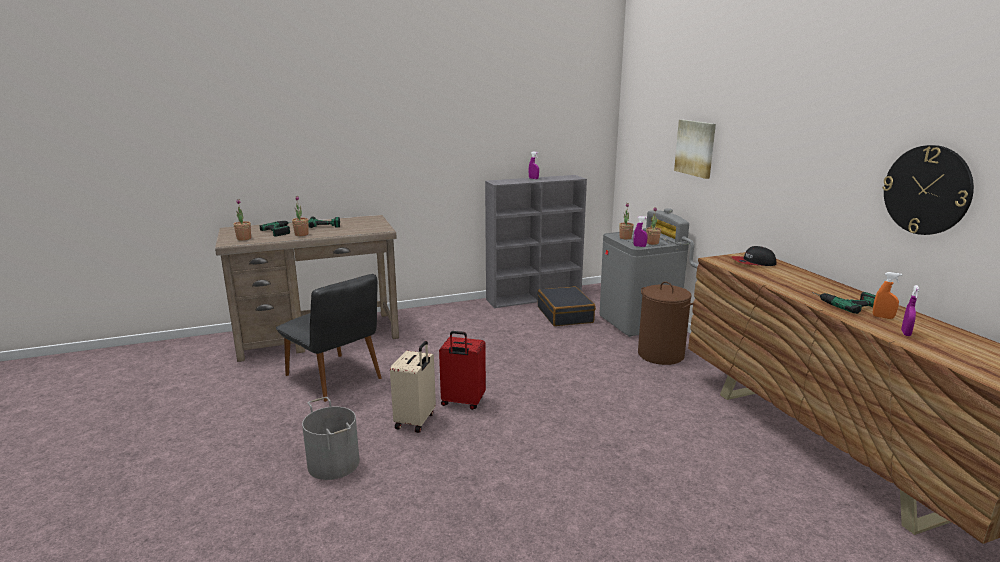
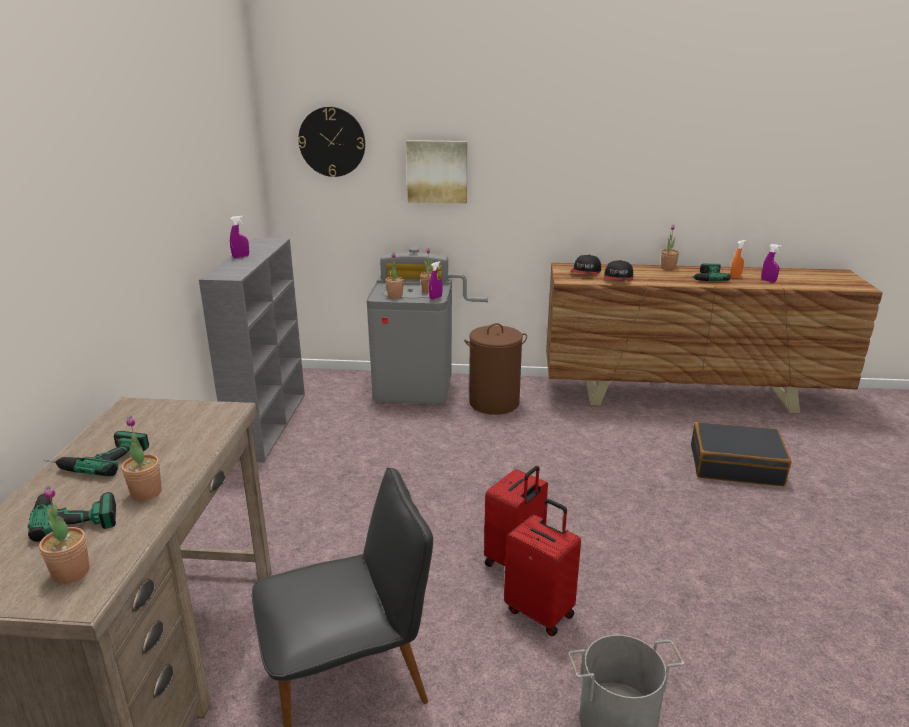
camera: 65 degrees left, 5 degrees up
(416, 421) = (540, 612): beige suitcase -> red suitcase
(565, 315) = (345, 421): black suitcase -> black suitcase (735, 465)
(761, 274) = (618, 278): none -> cap
(841, 288) = (668, 268): none -> potted plant
(927, 190) = (723, 173): wall clock -> wall clock (332, 142)

